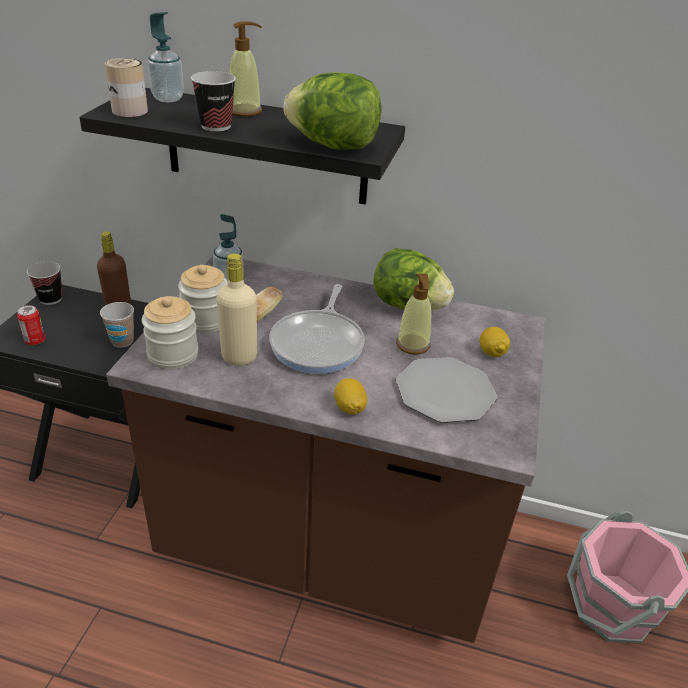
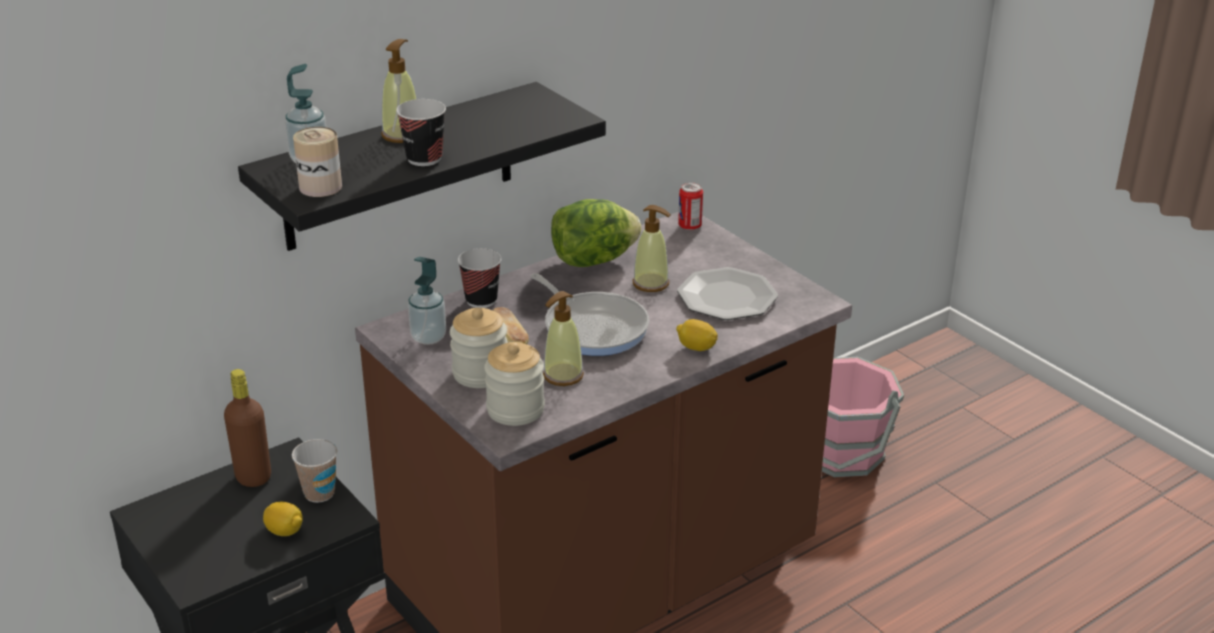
camera: 50 degrees left, 5 degrees down
(35, 341) = (233, 558): can -> can (689, 226)
(51, 299) = (151, 522): cup -> cup (481, 300)
(239, 357) = (563, 375): beige bottle -> soap dispenser
(333, 146) = (543, 124): lettuce -> none
(491, 352) = (705, 253): lemon -> lemon (285, 531)

